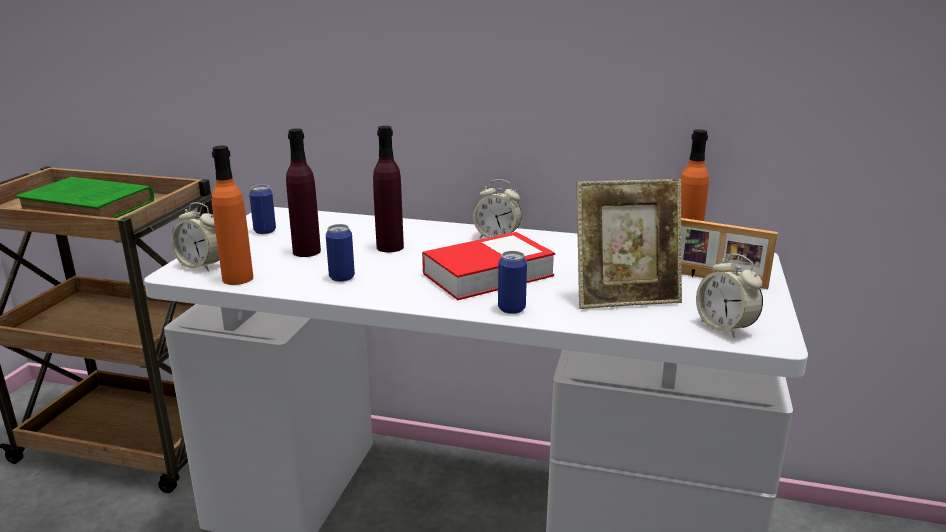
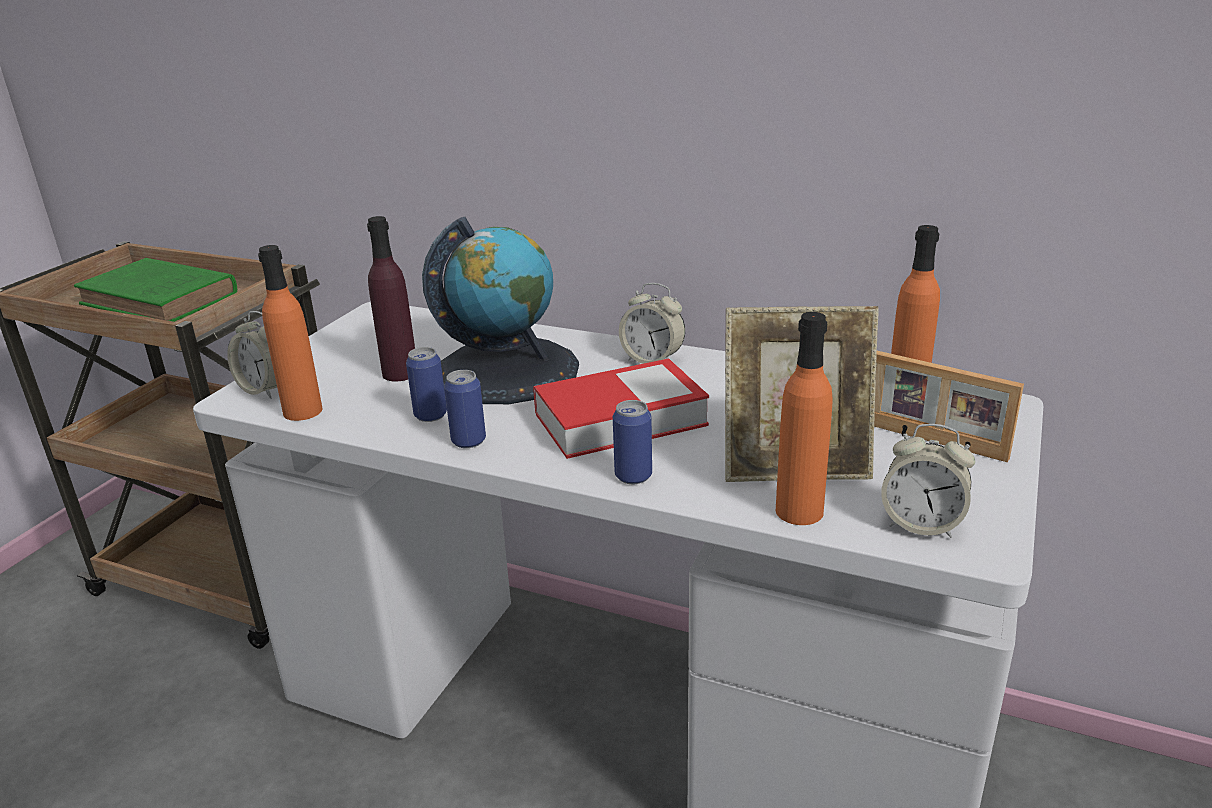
camera: 10 degrees right, 5 degrees up
(265, 231) = (359, 339): can -> can (468, 441)
(390, 247) = (507, 370): purple bottle -> globe
(638, 324) = (799, 511): none -> orange bottle
(725, 327) = (921, 524): alarm clock -> alarm clock turned 45 degrees counterclockwise

